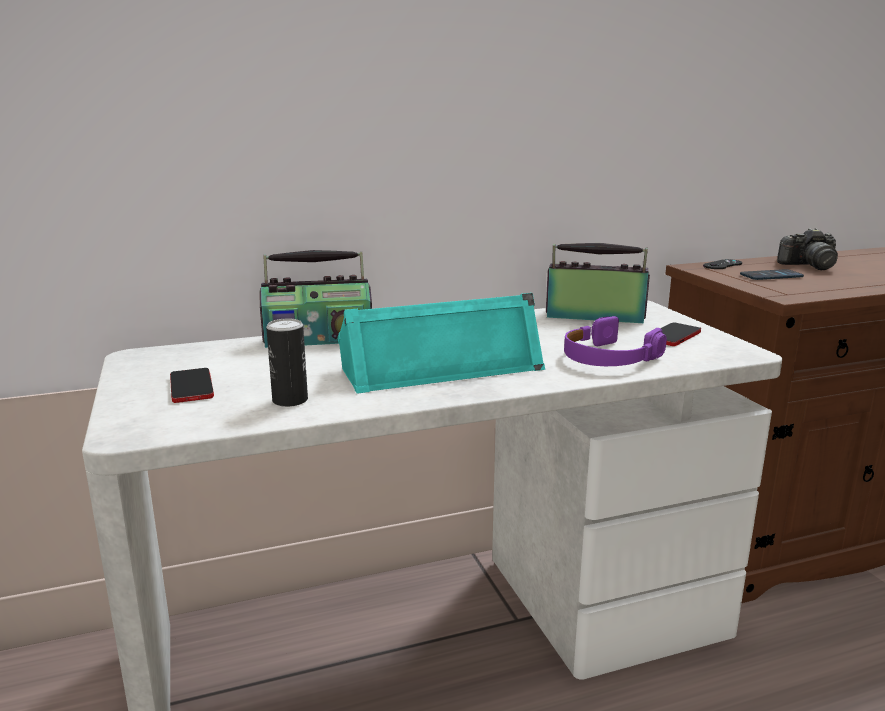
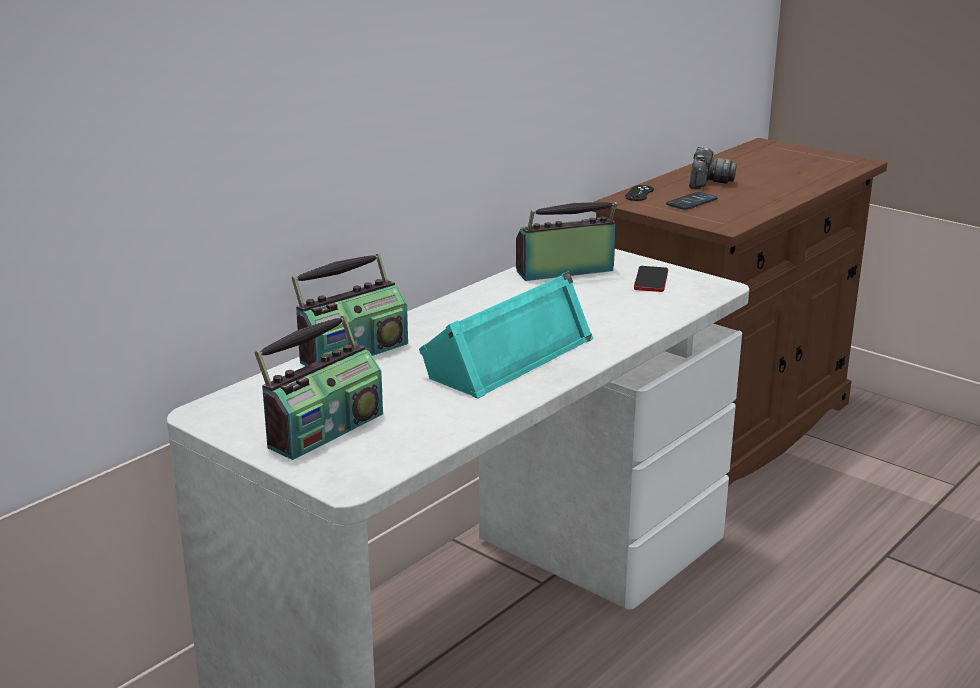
camera: 30 degrees left, 5 degrees up
(191, 387) = (324, 429): phone -> radio
(290, 400) = (433, 419): can -> none
(608, 357) = (627, 315): purple headphones -> none
(809, 266) = (708, 182): camera -> camera turned 45 degrees counterclockwise

